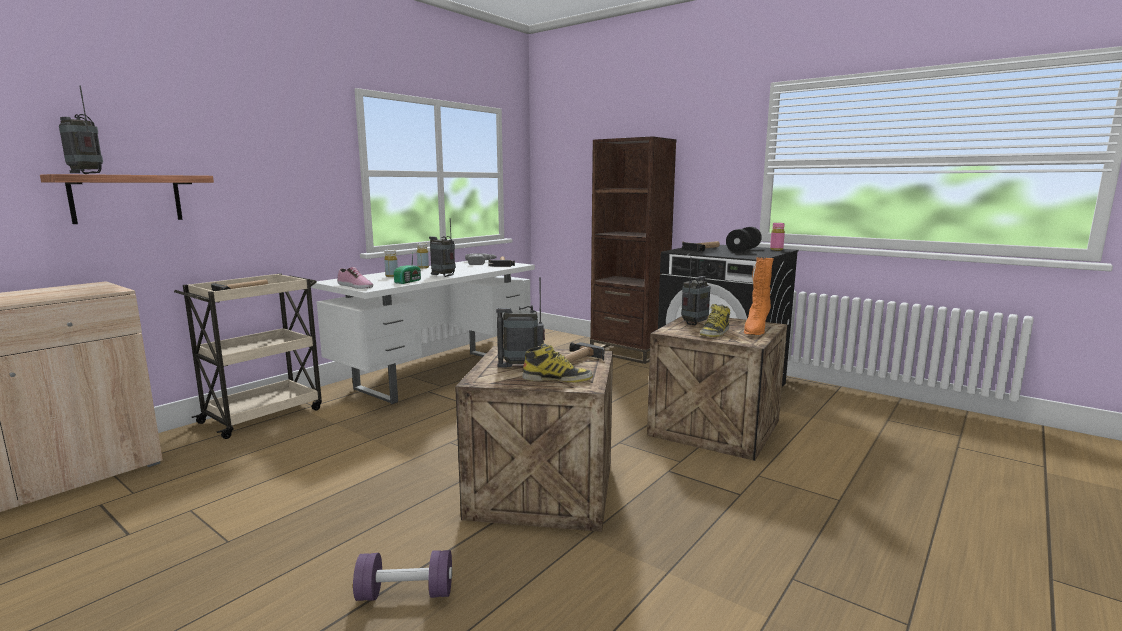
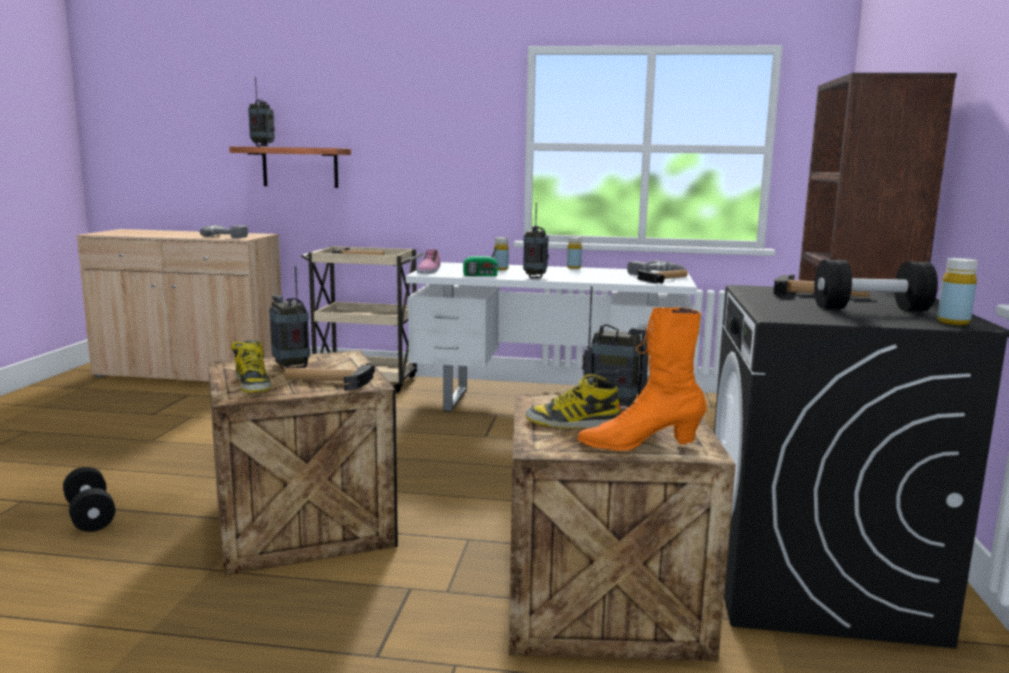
camera: 60 degrees right, 0 degrees up
(69, 292) = (228, 236): none -> power drill
(405, 593) = (90, 515): purple dumbbell -> black dumbbell
(776, 249) = (953, 322): pink bottle -> yellow bottle

